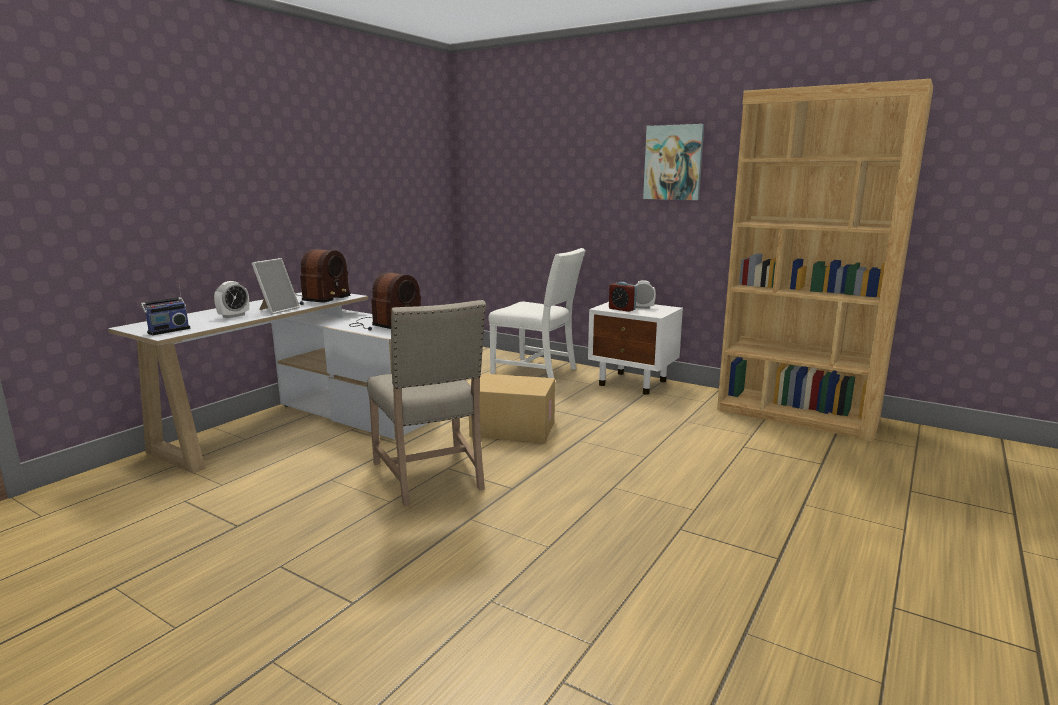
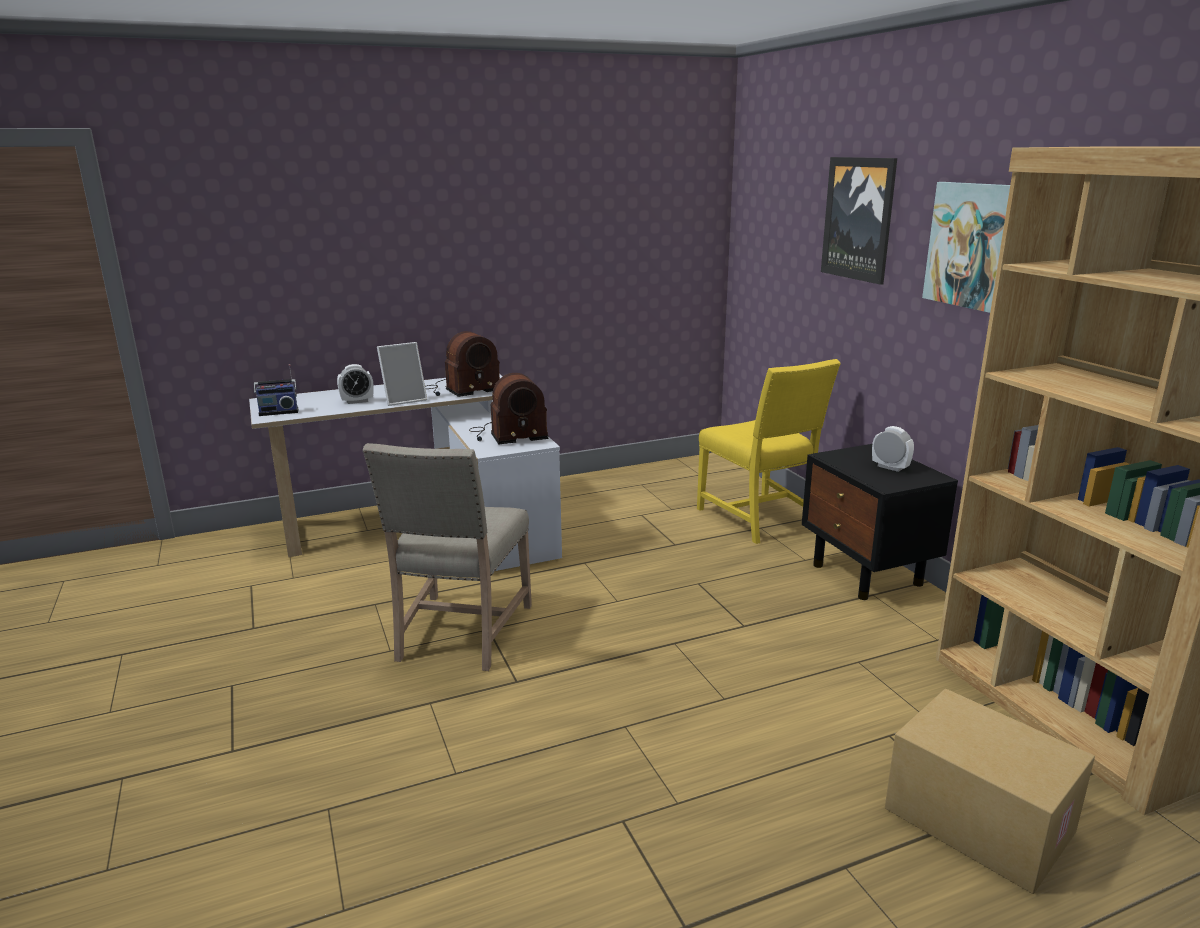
camera: 35 degrees right, 5 degrees up
(512, 429) = (617, 600): cardboard box -> cardboard box (975, 821)
(537, 370) = (760, 519): white chair -> yellow chair
(581, 155) = (859, 219): none -> picture
(622, 309) = (853, 464): alarm clock -> none
(633, 383) = (868, 575): white nightstand -> black nightstand

